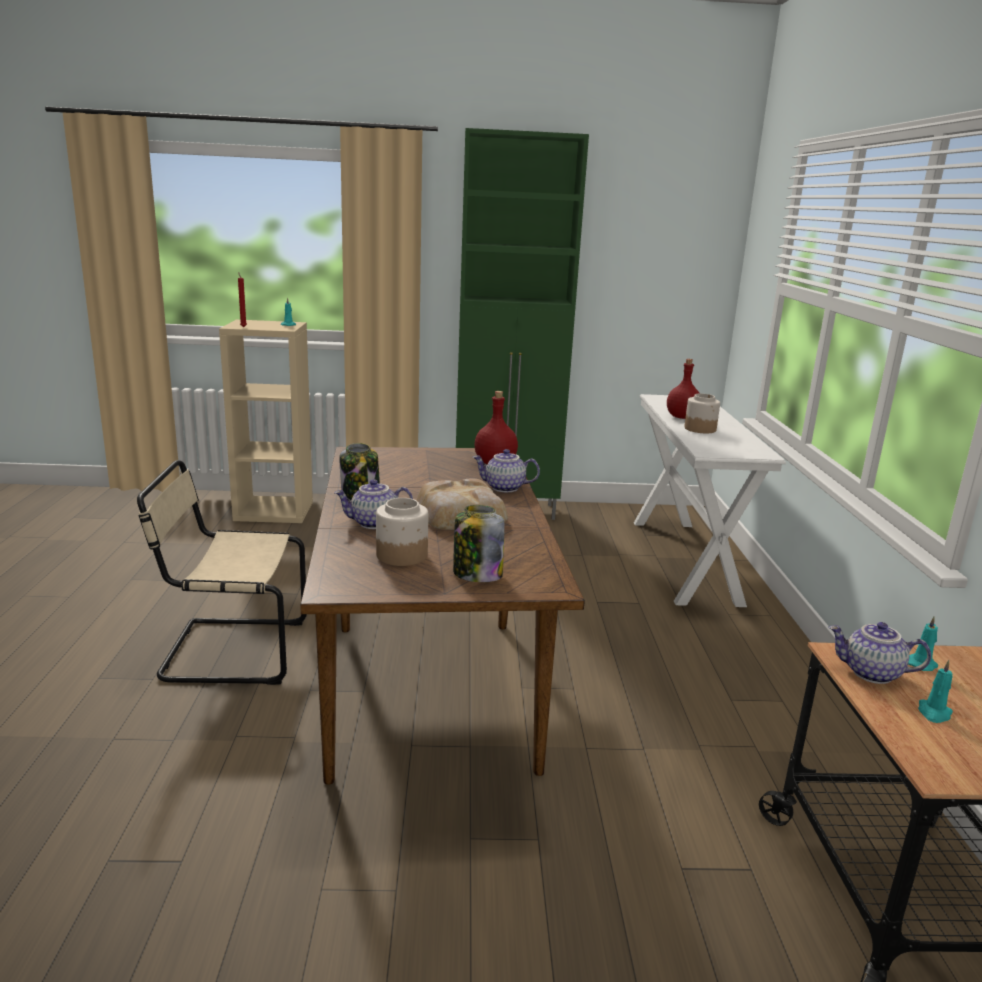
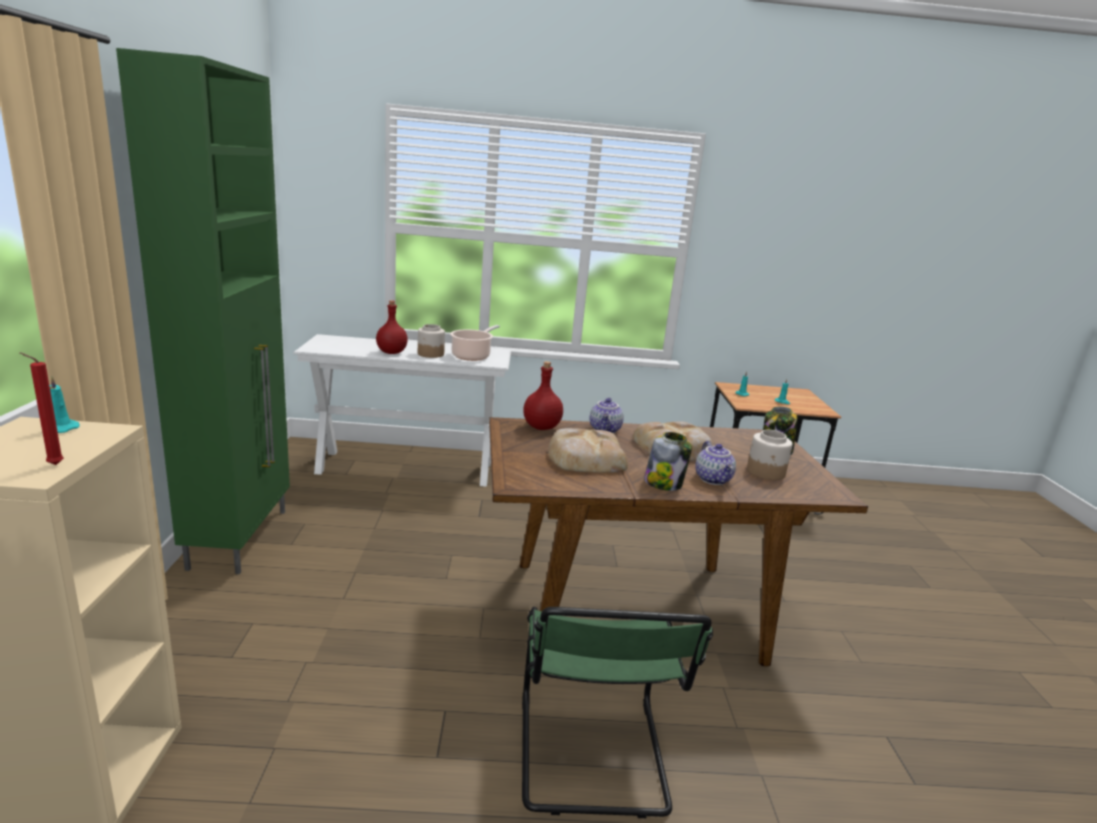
camera: 90 degrees left, 0 degrees up
(229, 651) = (592, 758): beige chair -> green chair
(418, 475) = (585, 458): none -> bread
(720, 443) = (472, 356): none -> cooking pot
(871, 674) = (758, 404): teapot -> none

